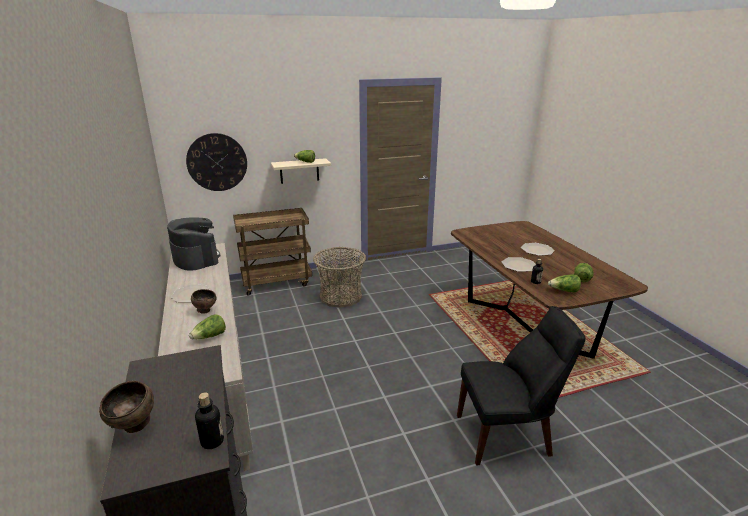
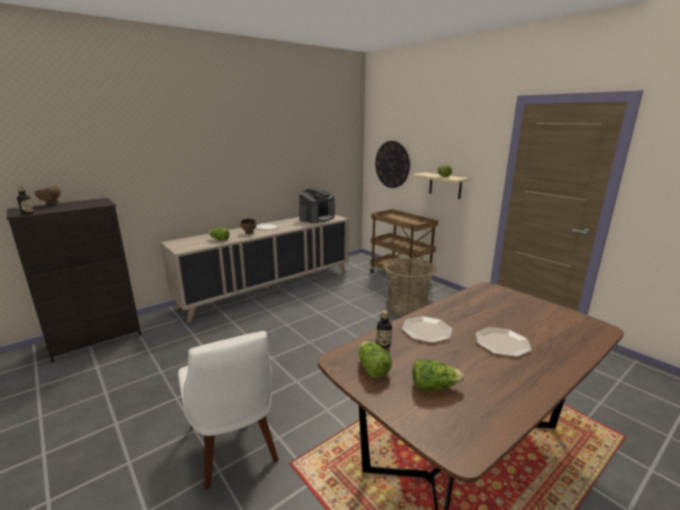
camera: 70 degrees right, 5 degrees down
(507, 435) = (234, 446): black chair -> white chair

